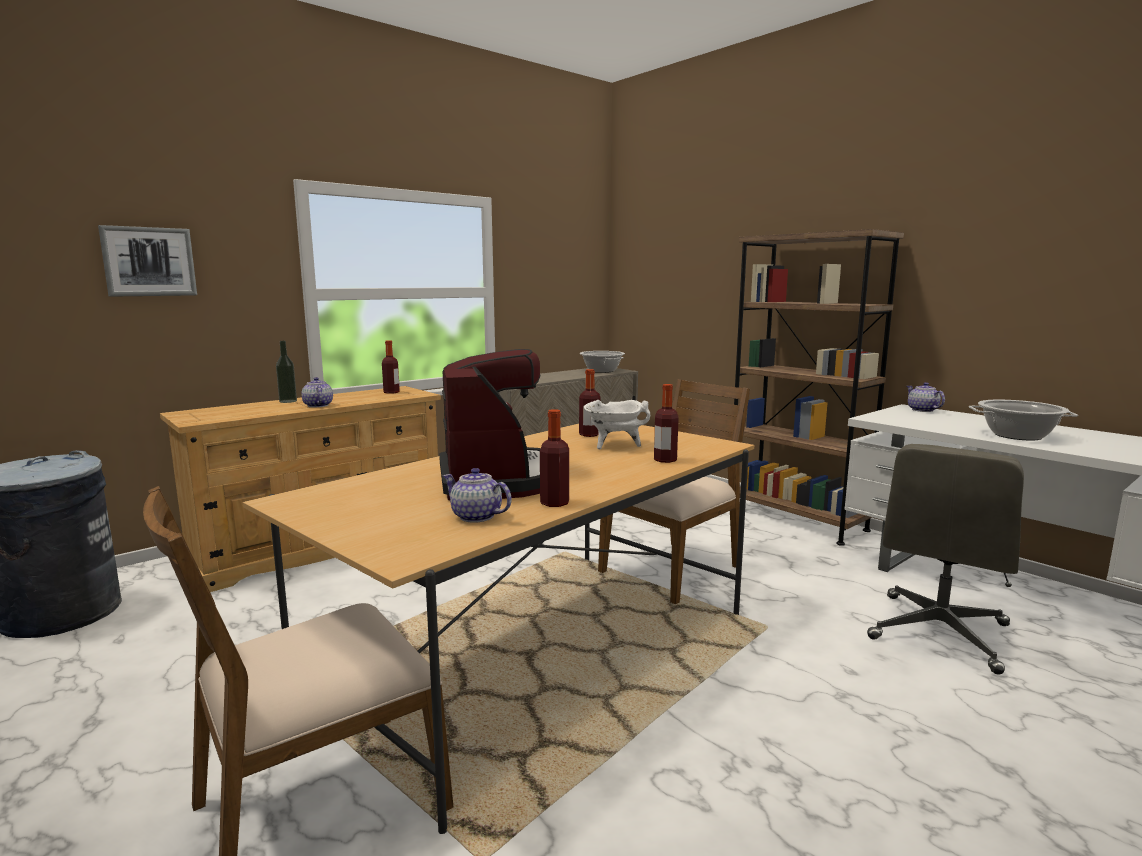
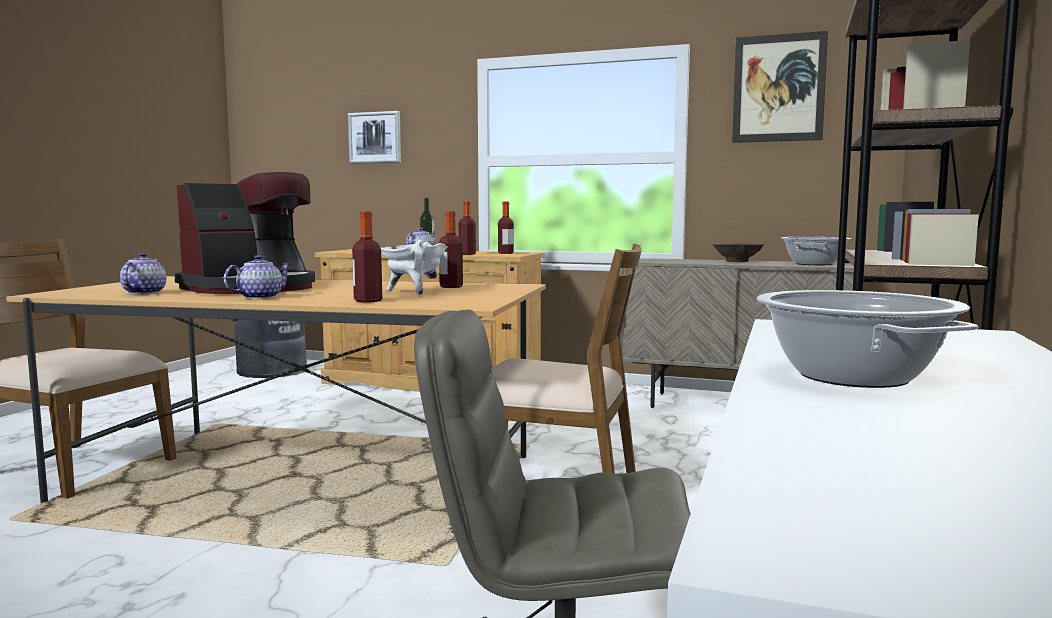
camera: 60 degrees right, 5 degrees down
(547, 241) = (778, 88): none -> picture
(554, 503) = (187, 297): bottle -> bottle (467, 254)
(557, 374) = (738, 261): none -> brown bowl
(922, 410) = (977, 338): teapot -> teapot (259, 297)

